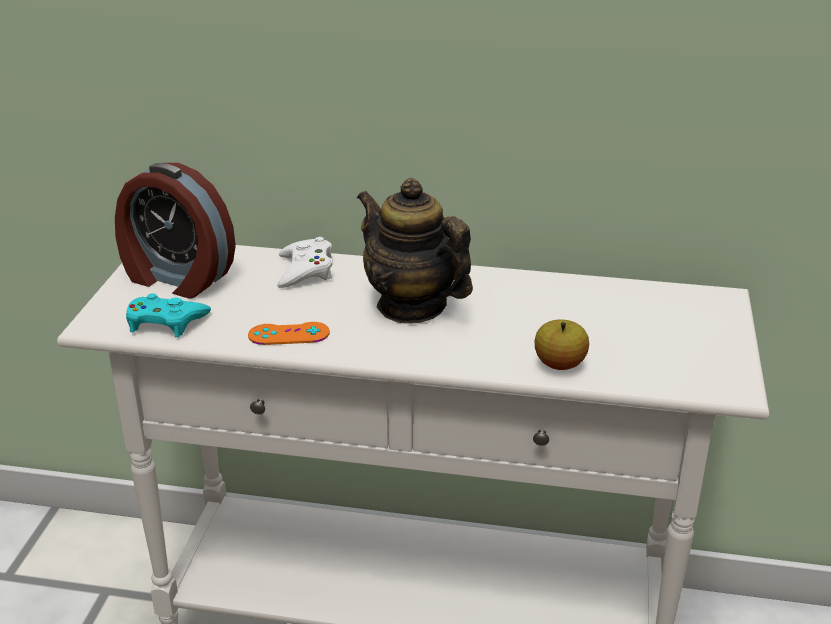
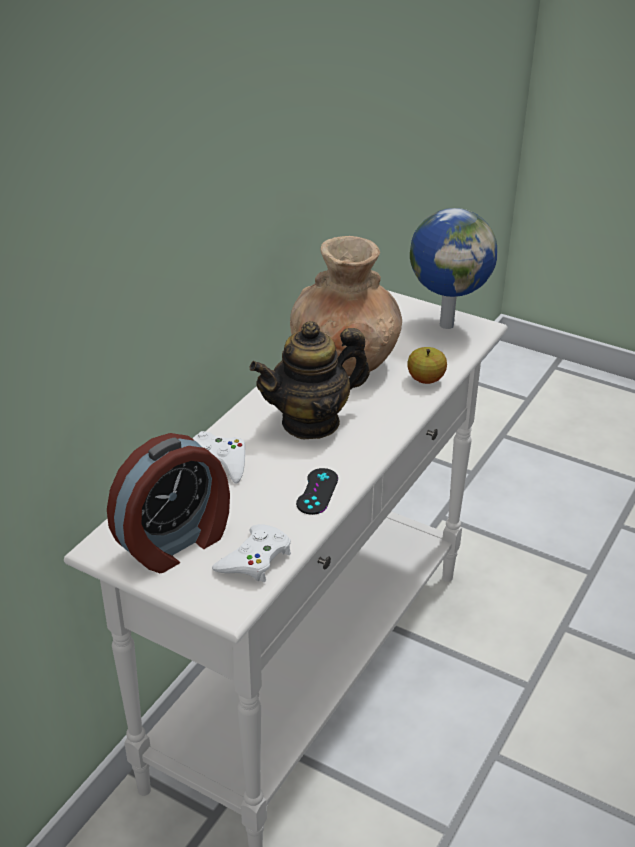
camera: 70 degrees left, 5 degrees up
(165, 322) = (255, 559): turquoise game controller -> white game controller
(289, 334) = (317, 491): orange game controller -> black game controller
(548, 304) = (345, 362): none -> brown vase
(710, 358) = (446, 324): none -> globe

